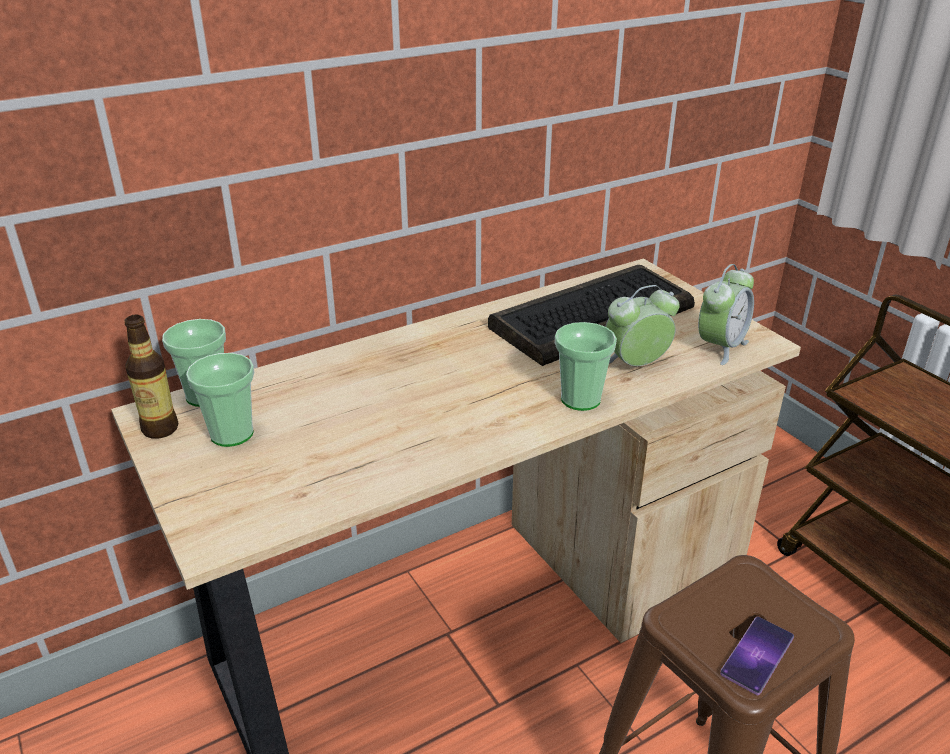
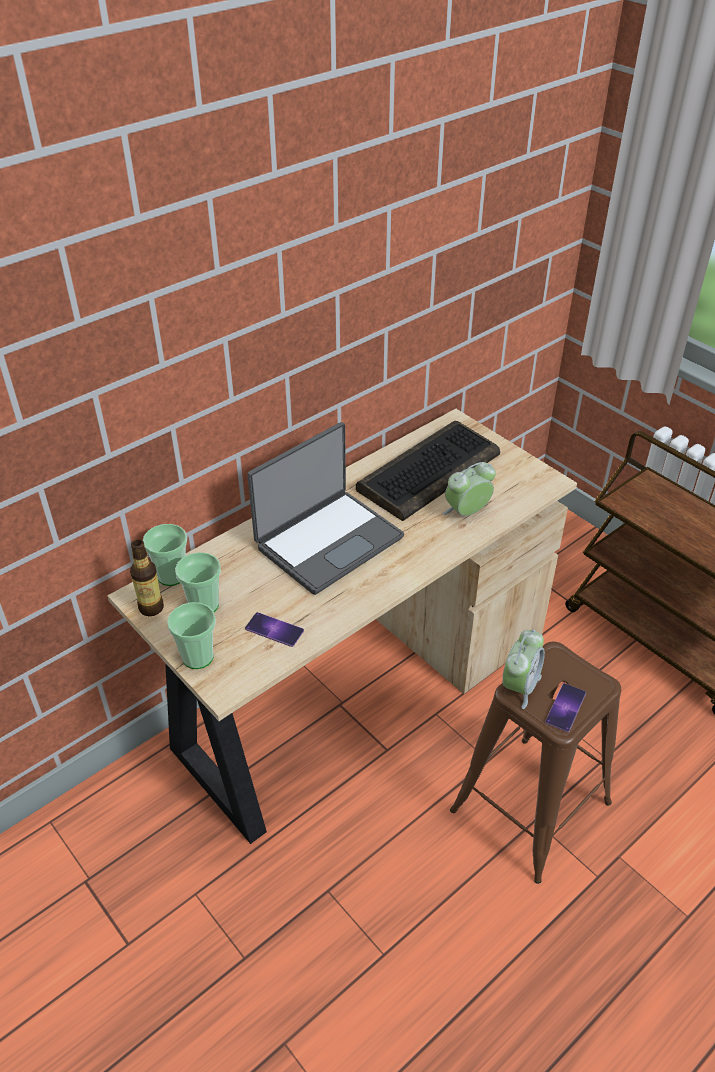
camera: 10 degrees left, 10 degrees up
(317, 474) = (274, 629): none -> phone
(432, 378) = (328, 541): none -> laptop
(580, 399) = (434, 547): cup -> cup (198, 657)
(720, 347) = (522, 490): alarm clock -> alarm clock (520, 686)

